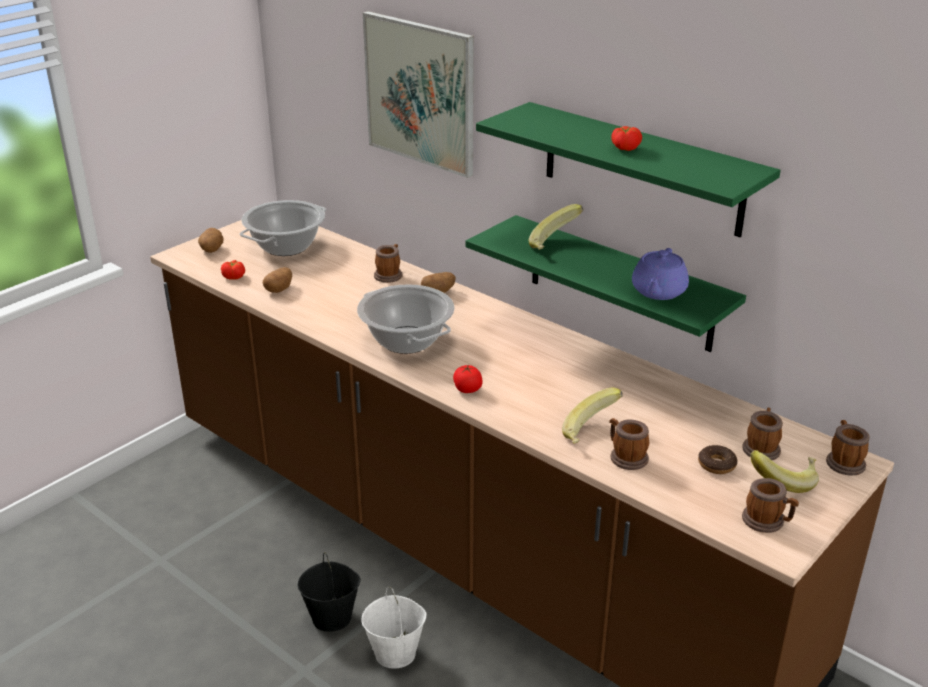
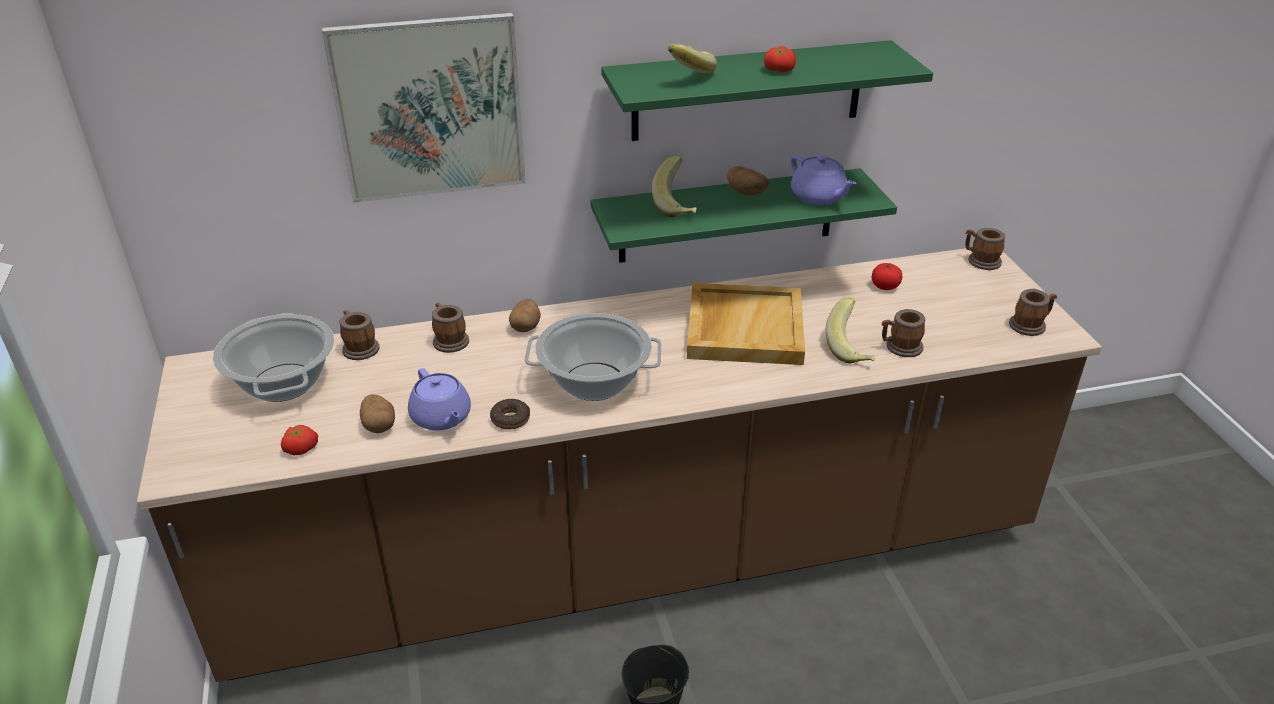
camera: 55 degrees left, 5 degrees up
(211, 250) = (204, 442): potato -> potato (747, 193)
(307, 305) = (441, 418): none -> purple teapot
(396, 653) = (741, 680): white bucket -> none
(467, 389) = (722, 383): tomato -> tomato (885, 286)
(552, 374) = (743, 328): none -> beige tray
(716, 464) = (944, 312): donut -> donut (510, 419)
(761, 447) = (937, 283): mug -> mug (359, 347)
(783, 481) = (985, 295): banana -> banana (686, 73)

